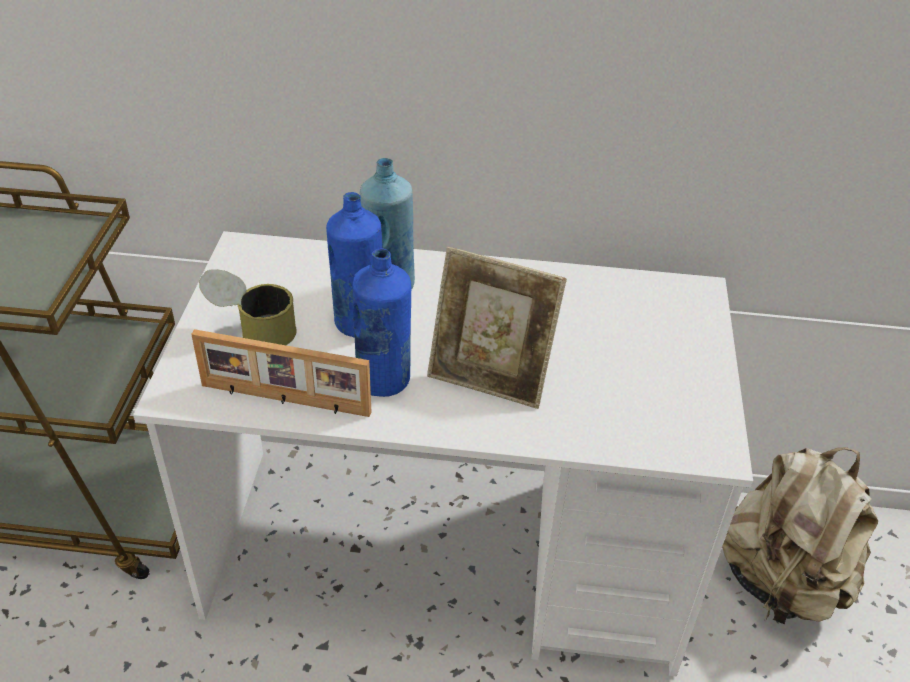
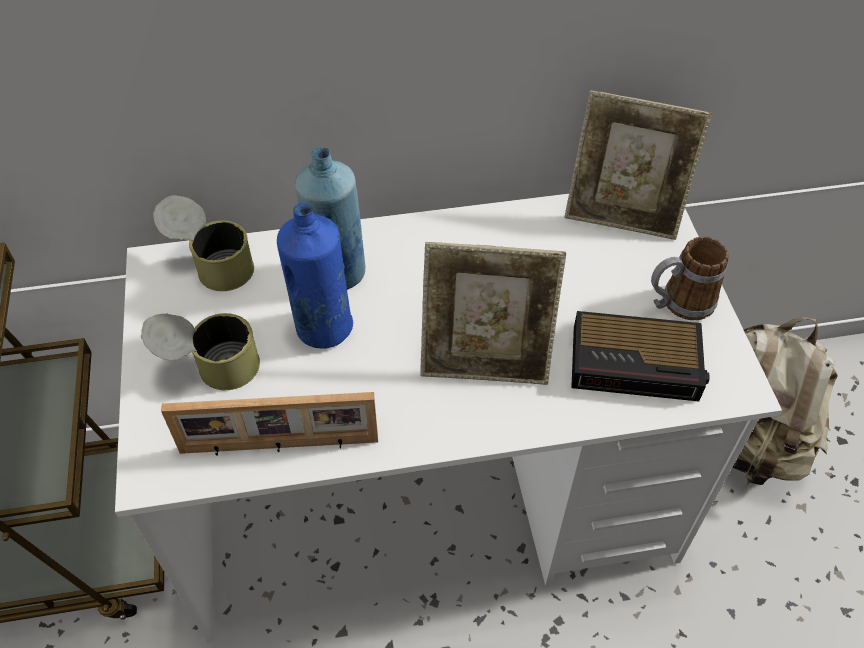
camera: 15 degrees left, 10 degrees up
(287, 256) = (212, 263): none -> can
(383, 381) = (376, 393): blue bottle -> none
(629, 412) = (637, 363): none -> alarm clock
(666, 294) = (623, 214): none -> picture frame
(688, 374) = (678, 304): none -> mug

